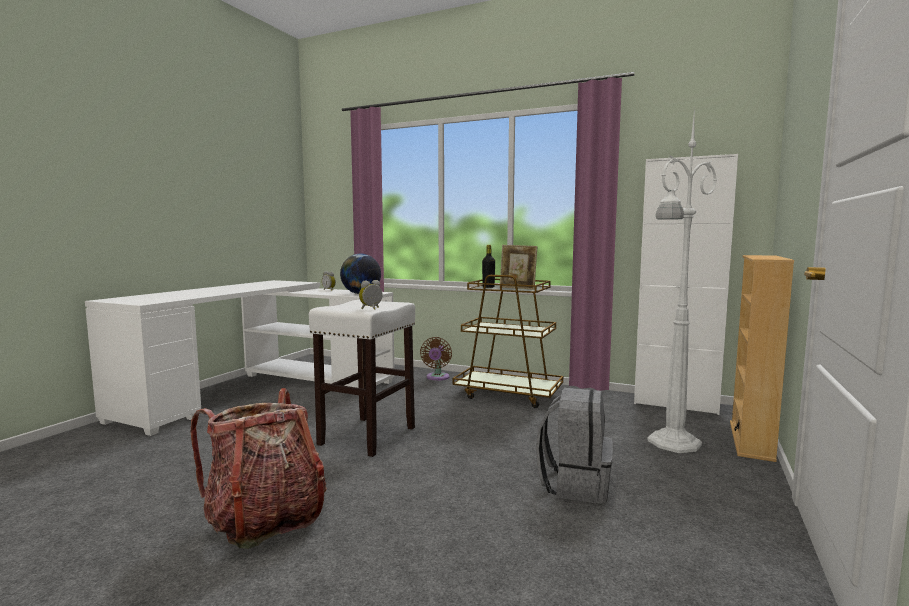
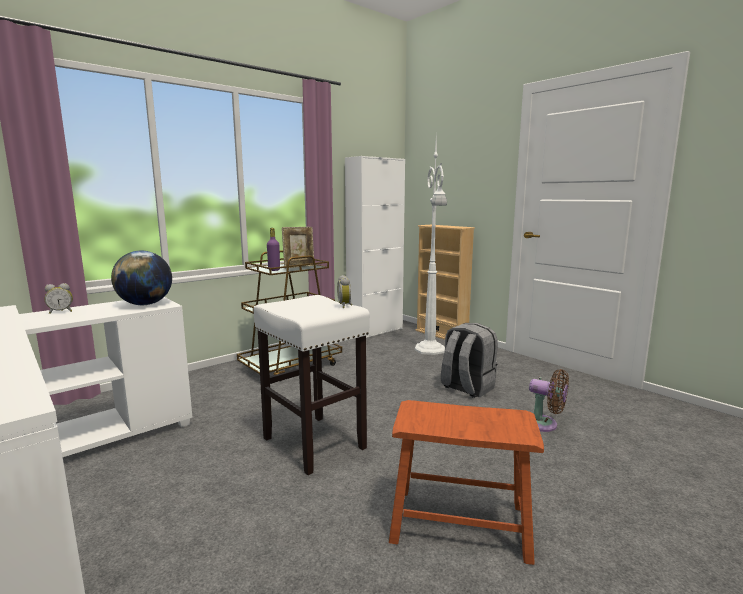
camera: 65 degrees left, 5 degrees up
(265, 519) = (460, 522): backpack -> brown stool
(437, 378) = (198, 381): brown fan -> brown fan (544, 424)
(488, 287) = (274, 270): black bottle -> purple bottle

